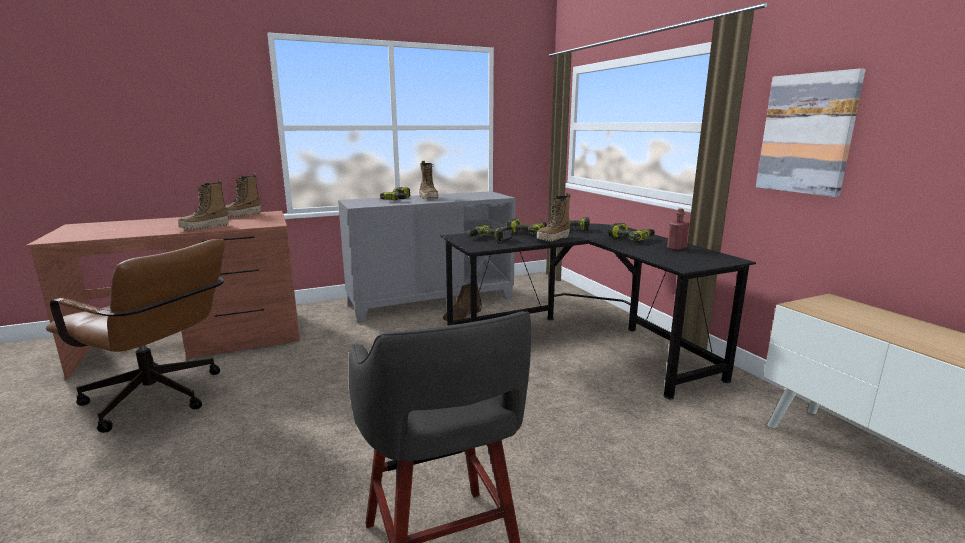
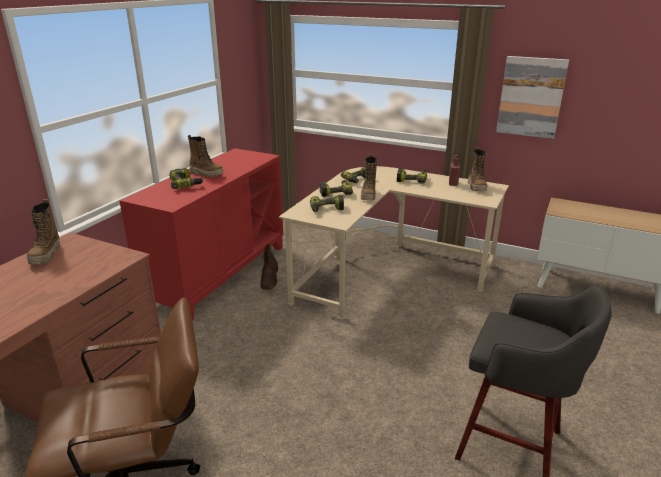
camera: 40 degrees left, 10 degrees up
(205, 227) = (63, 288): boot -> boot (476, 187)
(431, 301) = (218, 274): grey cabinet -> red cabinet
(580, 344) = (386, 271): black desk -> beige desk

